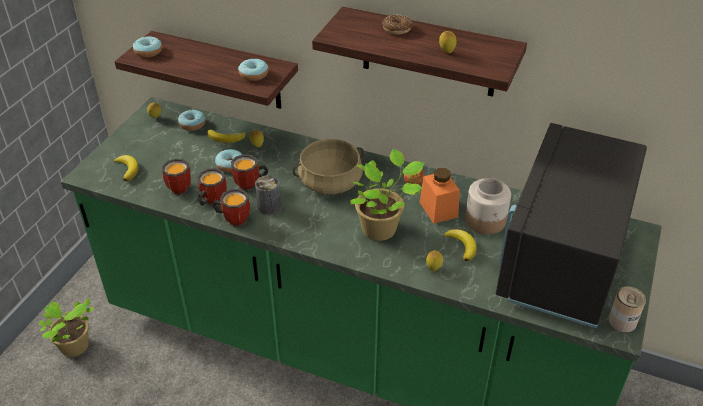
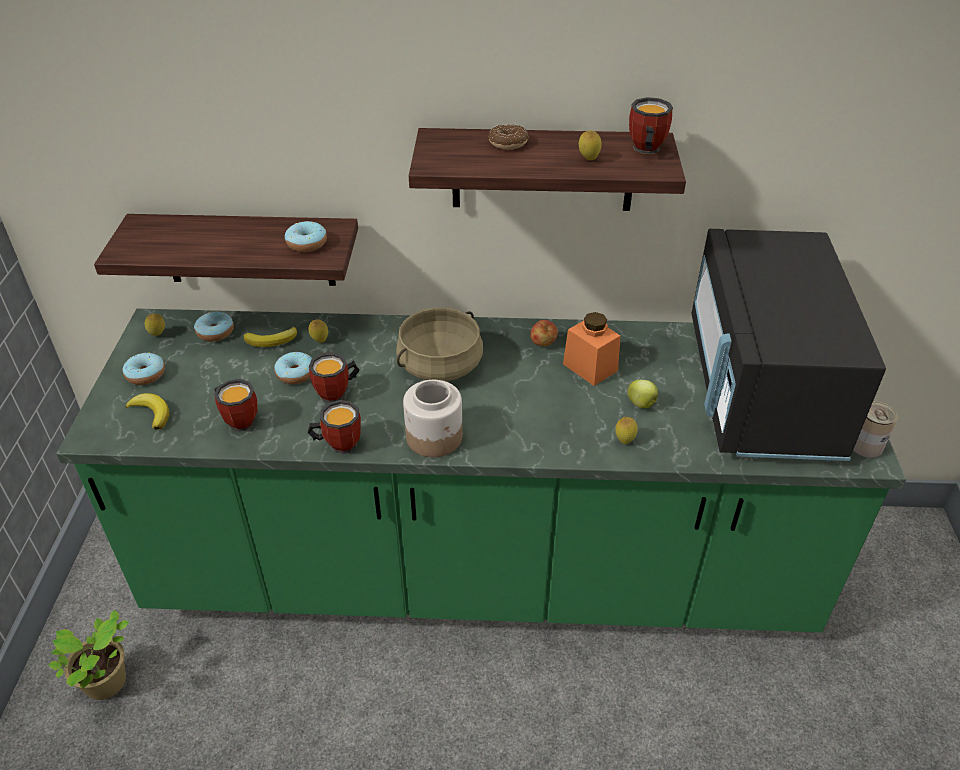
camera: 20 degrees left, 0 degrees up
(148, 52) = (139, 242): donut -> donut (146, 374)
(211, 201) = (294, 427): mug -> mug (644, 150)
(269, 207) = (377, 416): can -> none
(381, 229) = (535, 408): potted plant -> none
(462, 246) = (642, 404): banana -> apple
(486, 220) = (652, 367): jar -> jar (435, 437)

